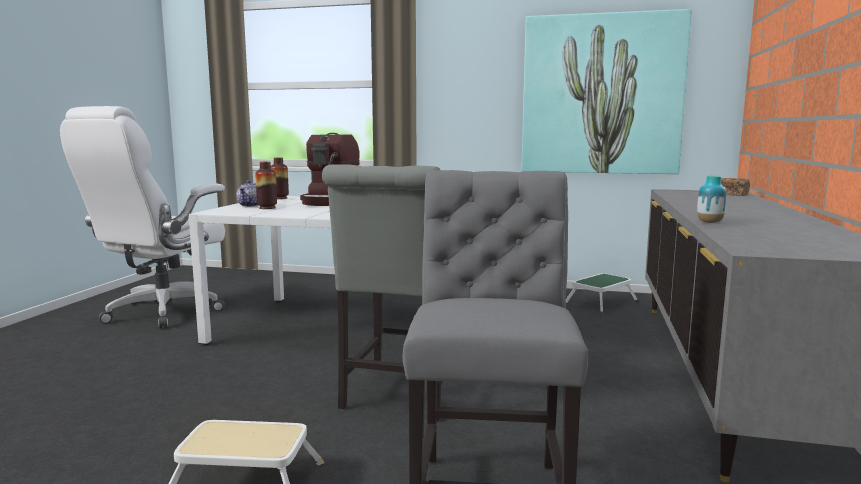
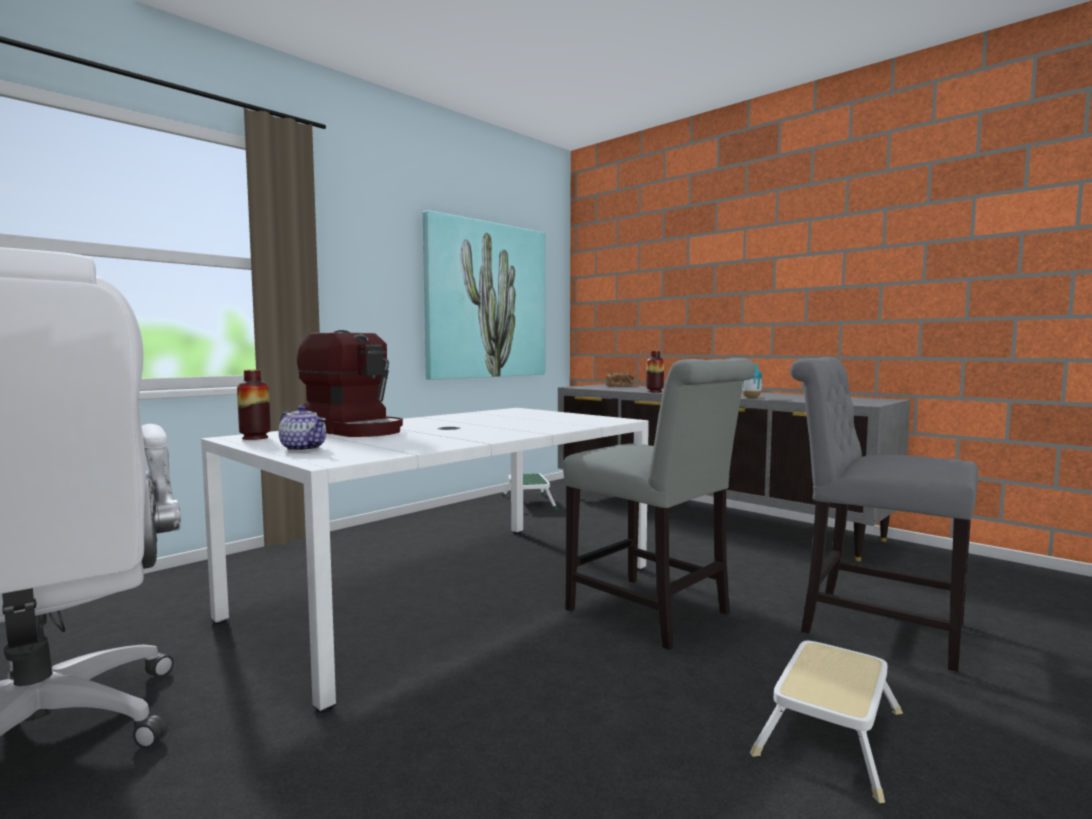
camera: 60 degrees left, 5 degrees down
(267, 208) = (353, 446): vase -> vase (654, 391)

